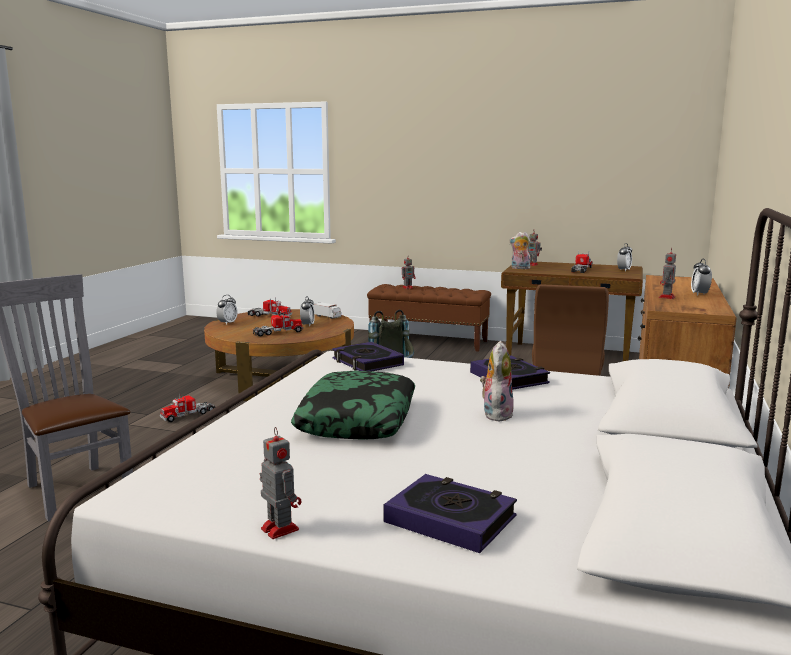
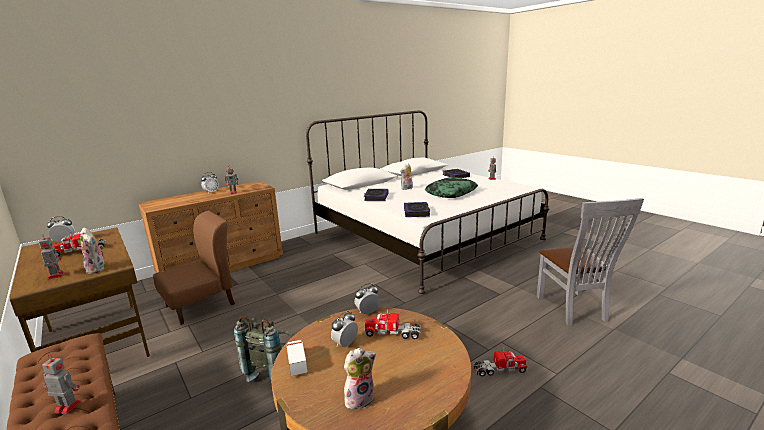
camera: 145 degrees left, 5 degrees up
(227, 323) = (432, 389): alarm clock -> alarm clock (367, 312)
(269, 316) = (359, 398): toy truck -> plush toy

